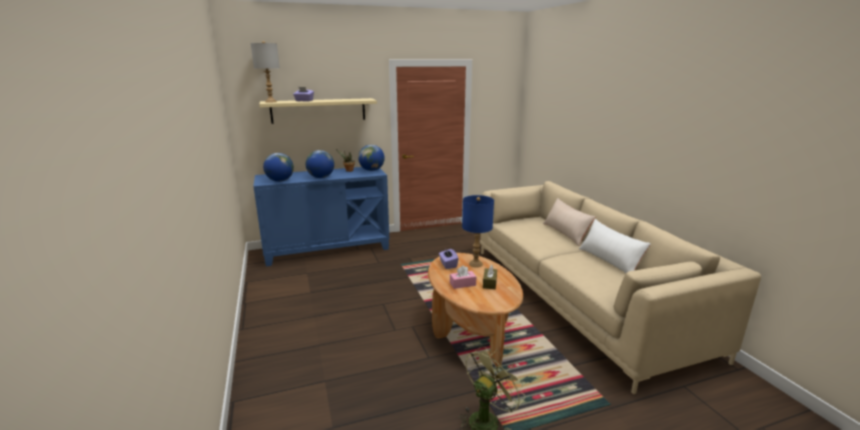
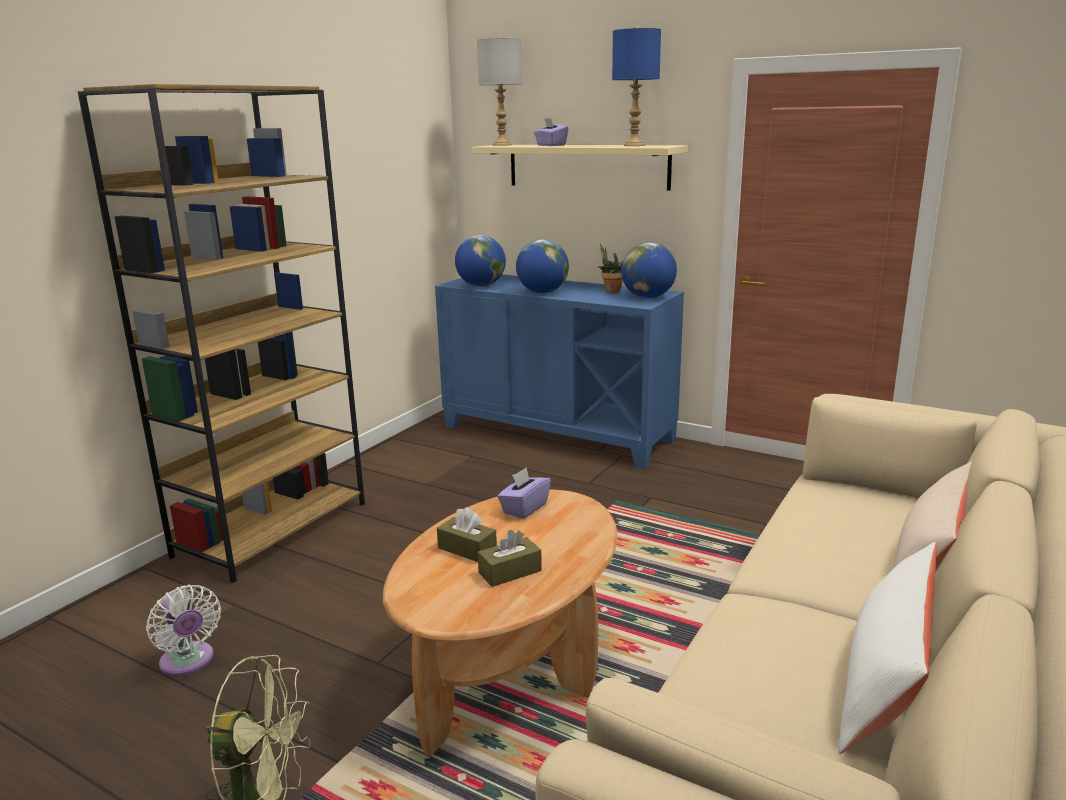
camera: 50 degrees right, 0 degrees up
(271, 346) = (273, 528): none -> brown bookcase
(355, 410) = (188, 662): none -> white fan
(462, 284) = (467, 549): pink tissue box -> brown tissue box
(475, 264) = (568, 529): blue table lamp -> blue table lamp (633, 145)

